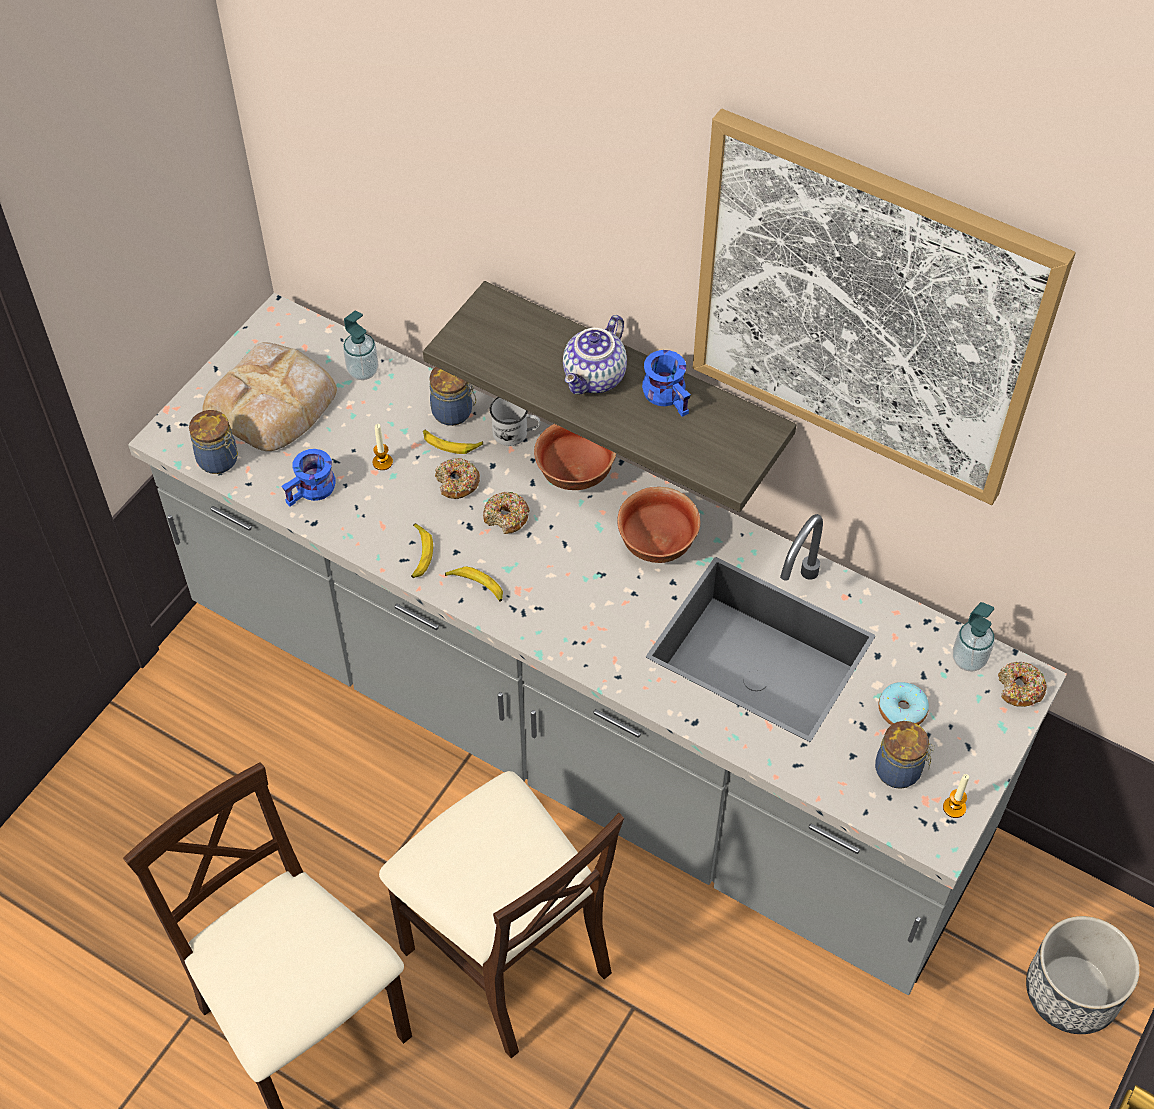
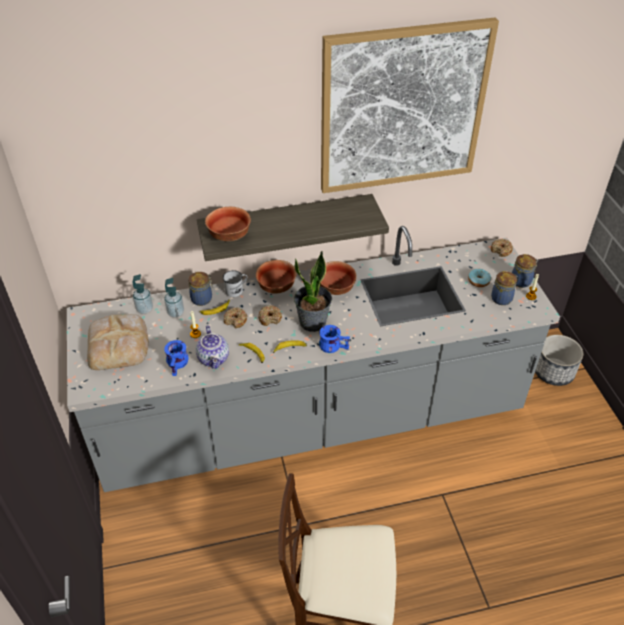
camera: 45 degrees left, 10 degrees down
(219, 460) = (121, 382): jar -> jar (521, 281)
(489, 345) = (228, 237): none -> bowl
(506, 955) = (380, 517): beige chair -> none
(558, 571) = (313, 322): none -> potted plant
(595, 378) = (284, 222): teapot -> teapot (214, 358)
(670, 394) = (318, 211): blue mug -> blue mug (333, 345)
(968, 659) = (476, 253): soap dispenser -> soap dispenser (175, 313)

